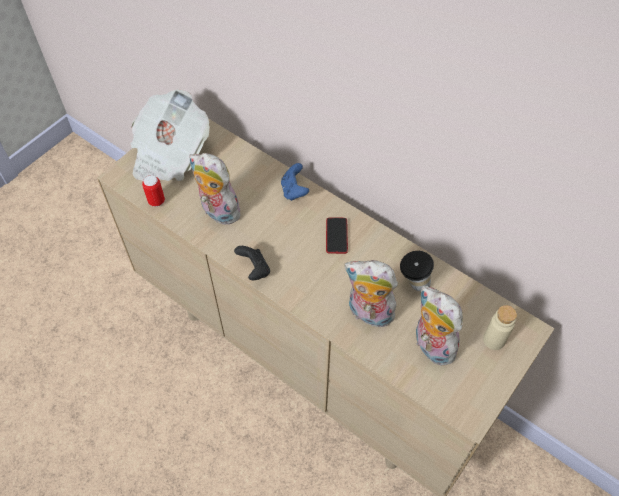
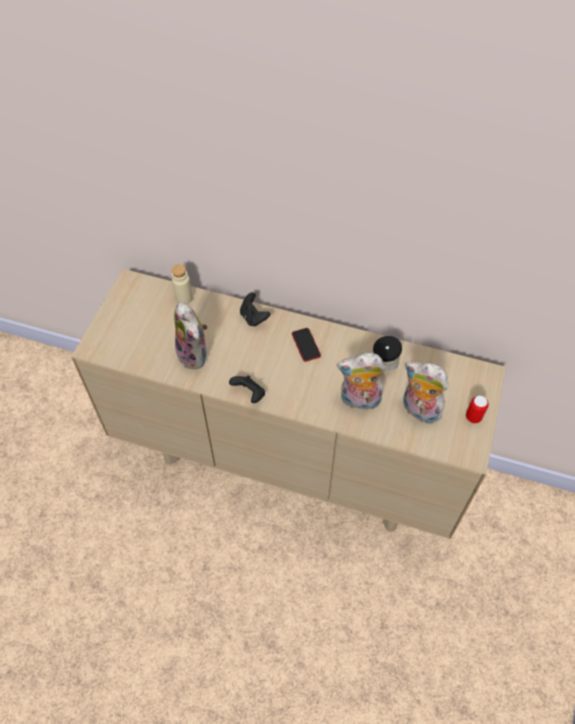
camera: 20 degrees left, 0 degrees up
(156, 201) = (136, 361): can -> can (473, 417)
(169, 154) = (128, 316): newspaper -> none
(217, 212) = (195, 355): plush toy -> plush toy turned 135 degrees counterclockwise
(294, 191) = (253, 317): blue game controller -> black game controller
(494, 340) = (464, 390): beige bottle -> beige bottle (184, 298)

